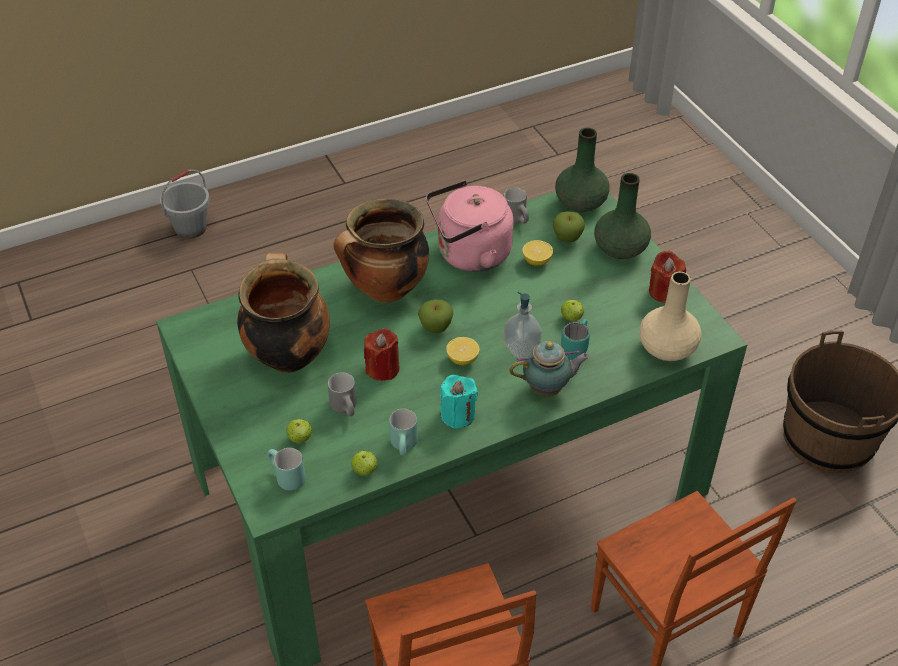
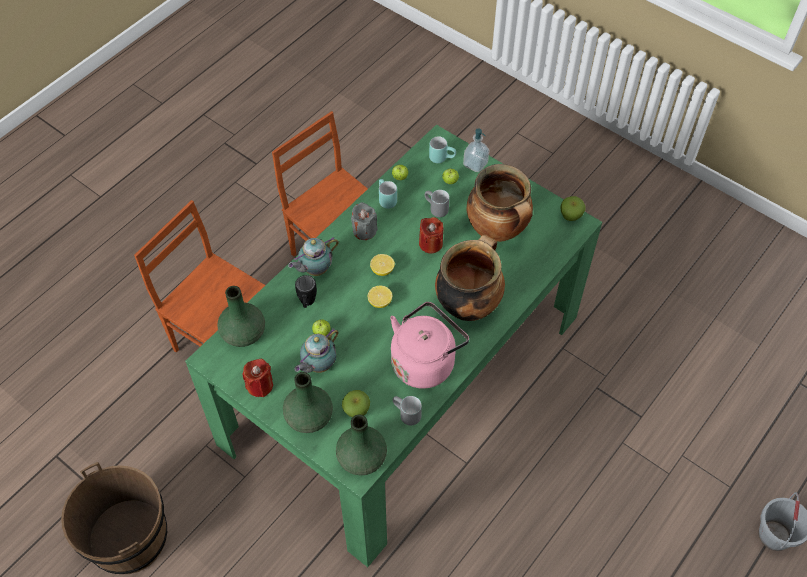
camera: 155 degrees right, 10 degrees up
(436, 328) = (414, 287): apple -> apple (570, 216)
(458, 415) = (364, 230): turquoise candle -> grey candle
(521, 347) = (347, 294): soap dispenser -> soap dispenser (475, 164)
(536, 261) = (370, 377): lemon -> lemon (380, 302)
(575, 354) = (307, 304): turquoise mug -> black mug
(590, 289) = (318, 365): none -> teapot
(666, 349) = (243, 333): beige vase -> green vase

